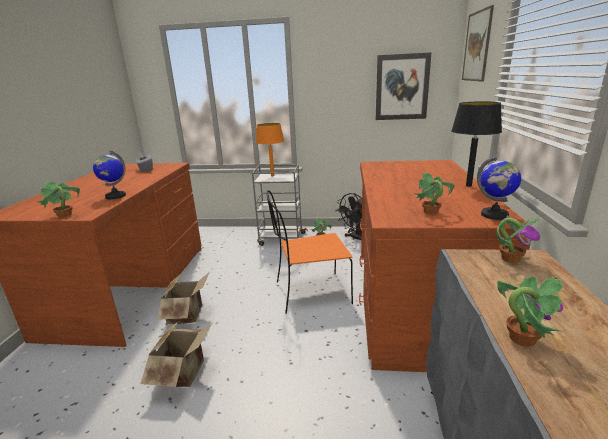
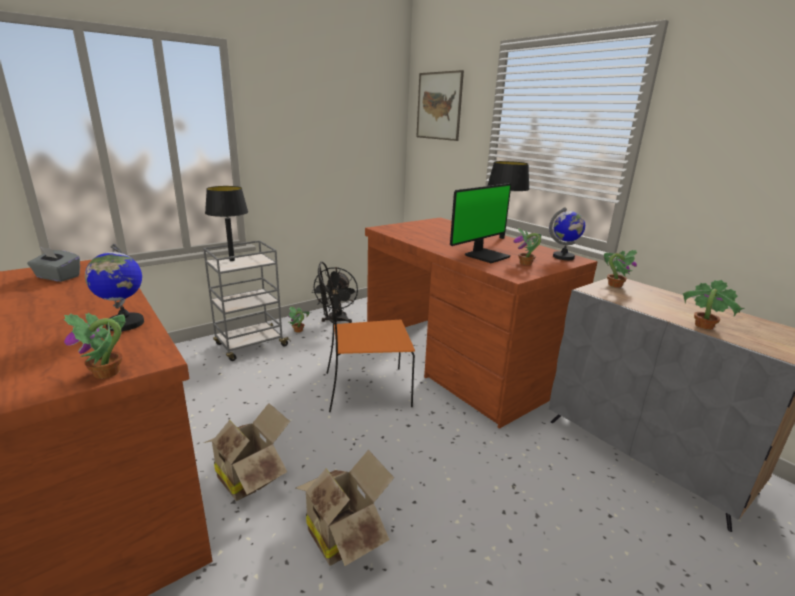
camera: 45 degrees left, 0 degrees up
(272, 176) = (232, 260): orange table lamp -> black table lamp
(310, 293) = (364, 389): orange chair -> orange chair turned 45 degrees clockwise
(402, 87) = (359, 142): picture -> none
(406, 198) = (486, 256): none -> monitor

